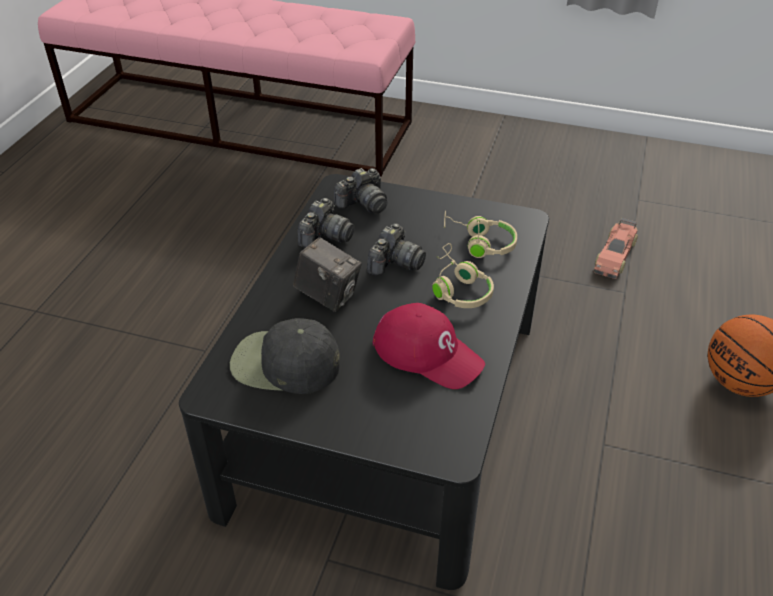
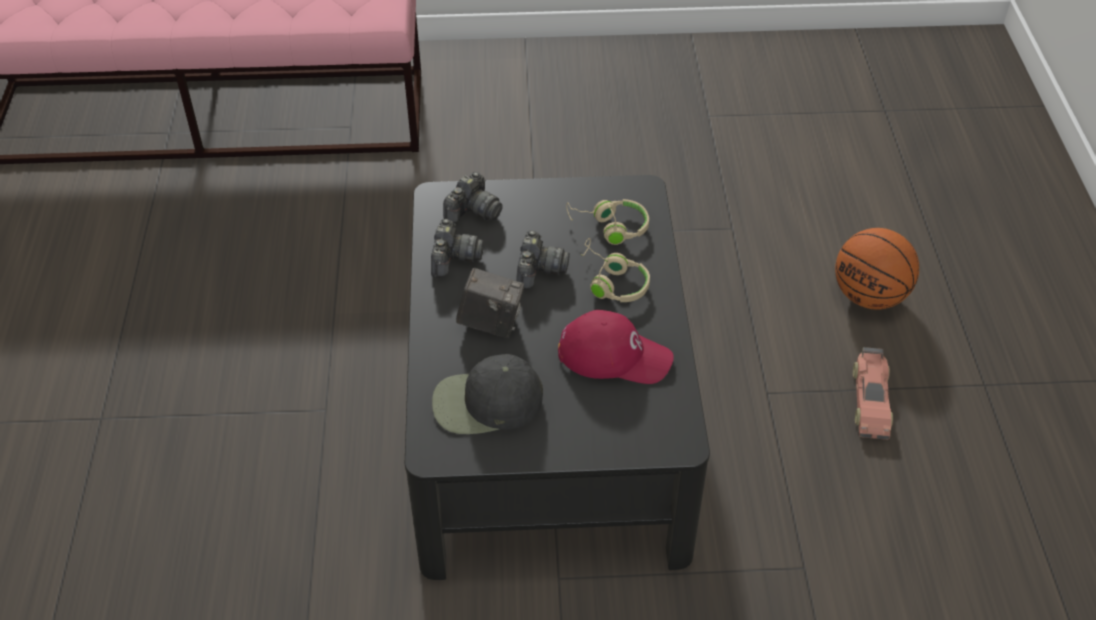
camera: 20 degrees left, 5 degrees up
(615, 255) = (708, 188): toy car -> toy car (870, 401)

